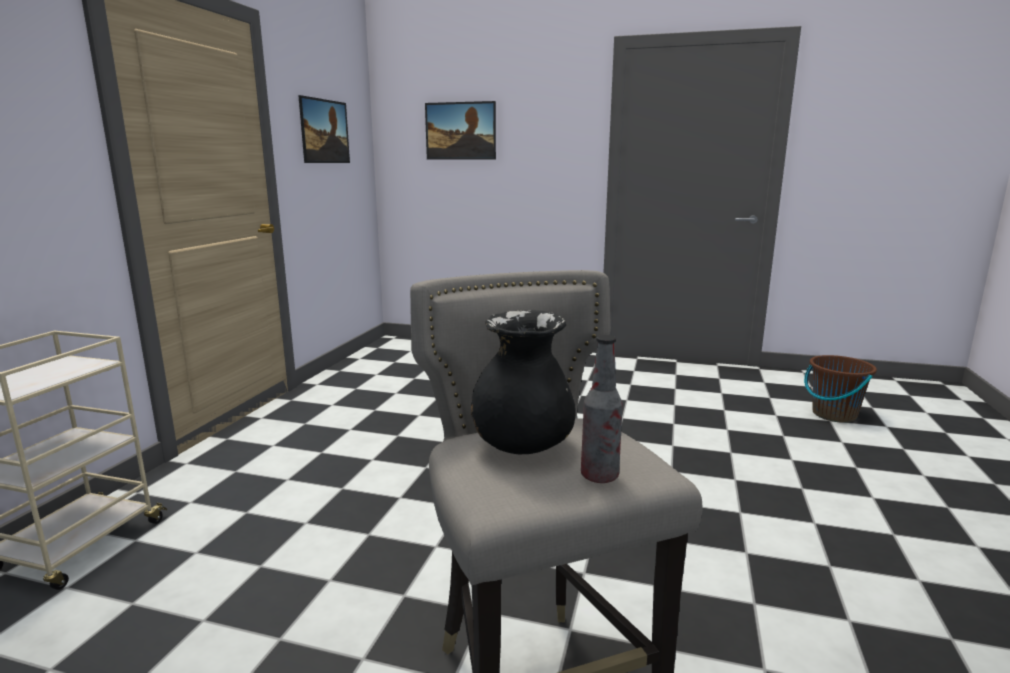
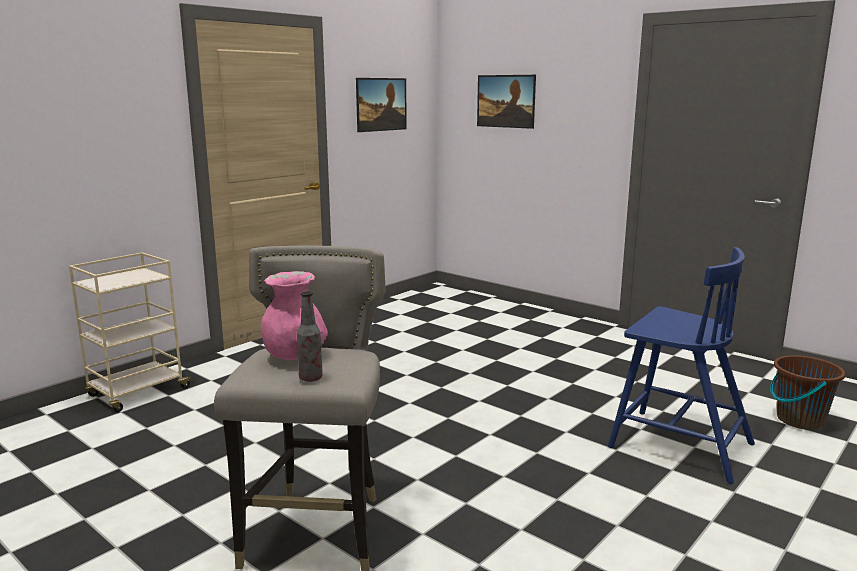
camera: 25 degrees right, 0 degrees up
(522, 446) = (294, 356): black vase -> pink vase
(777, 460) = (678, 444): none -> blue chair

